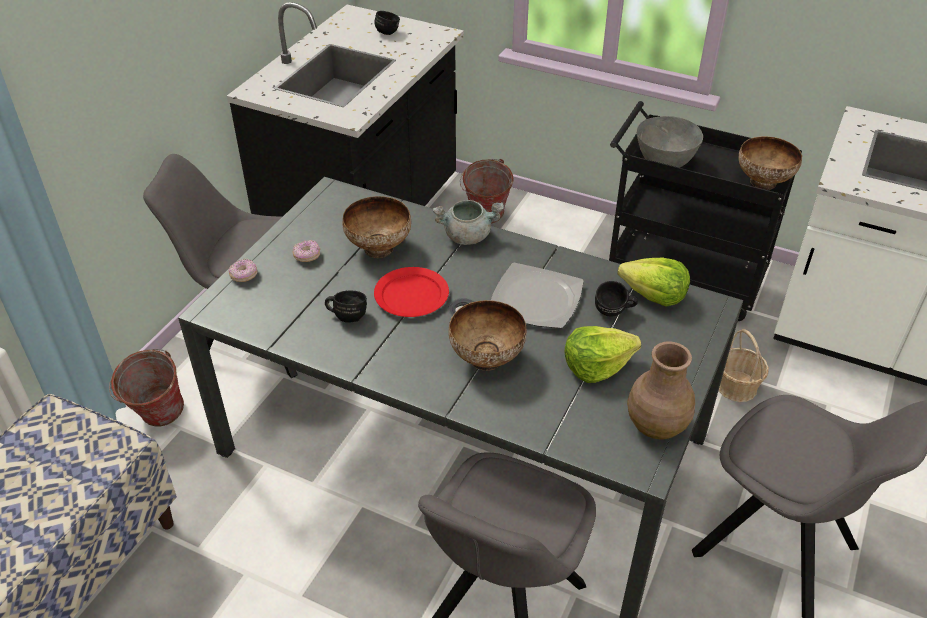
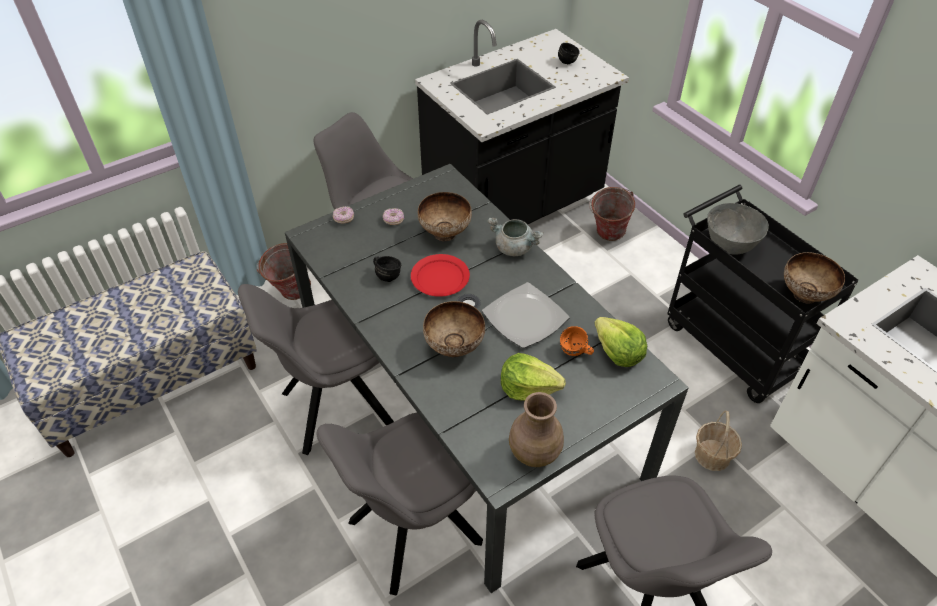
camera: 30 degrees right, 5 degrees up
(312, 522) = (335, 408): none -> grey chair
(614, 312) = (575, 352): black mug -> orange mug

